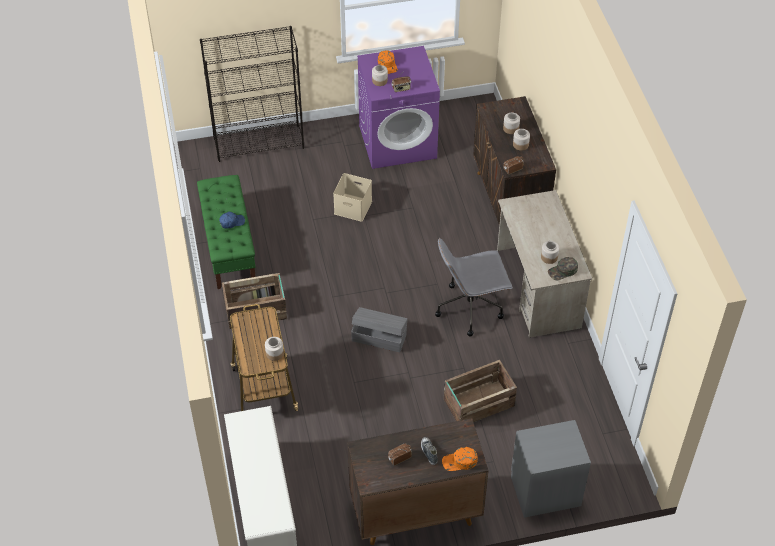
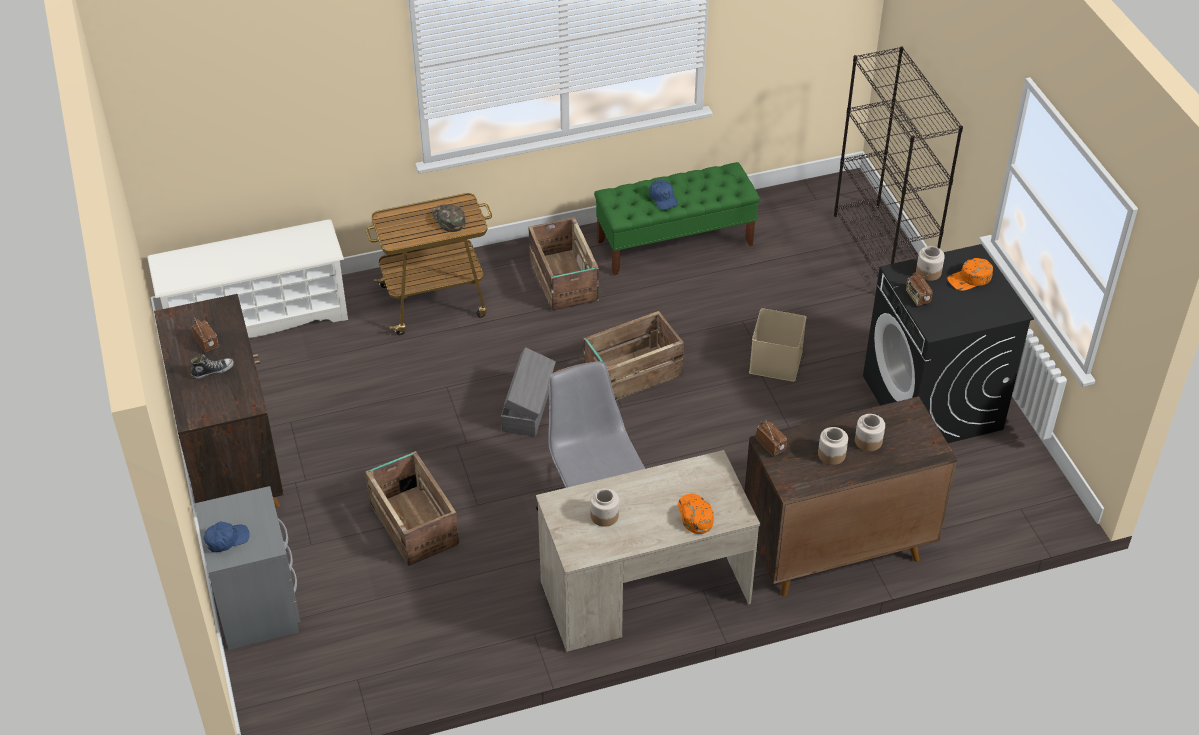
camera: 85 degrees right, 5 degrees down
(275, 353) = (407, 237): jar -> none
(354, 280) = (631, 373): none -> crate
(398, 141) = (933, 403): purple washing machine -> black washing machine
(459, 461) = (194, 402): orange cap -> orange cap (695, 515)
(563, 271) = (576, 533): green cap -> green cap (448, 219)
(563, 453) = (226, 540): none -> blue cap

